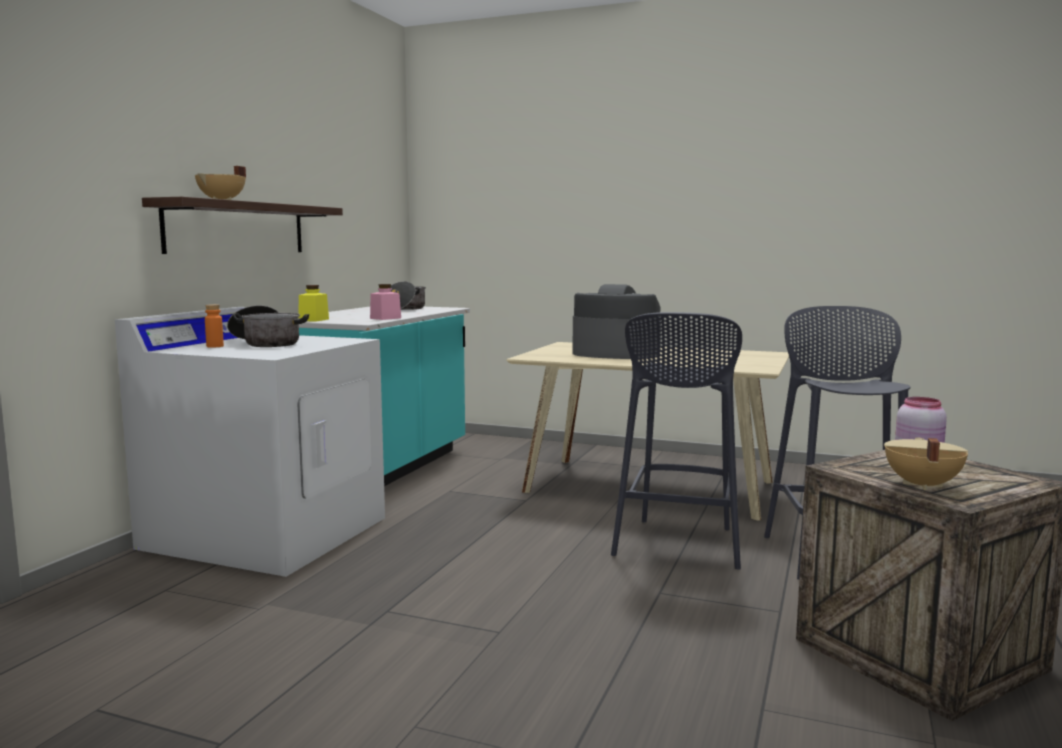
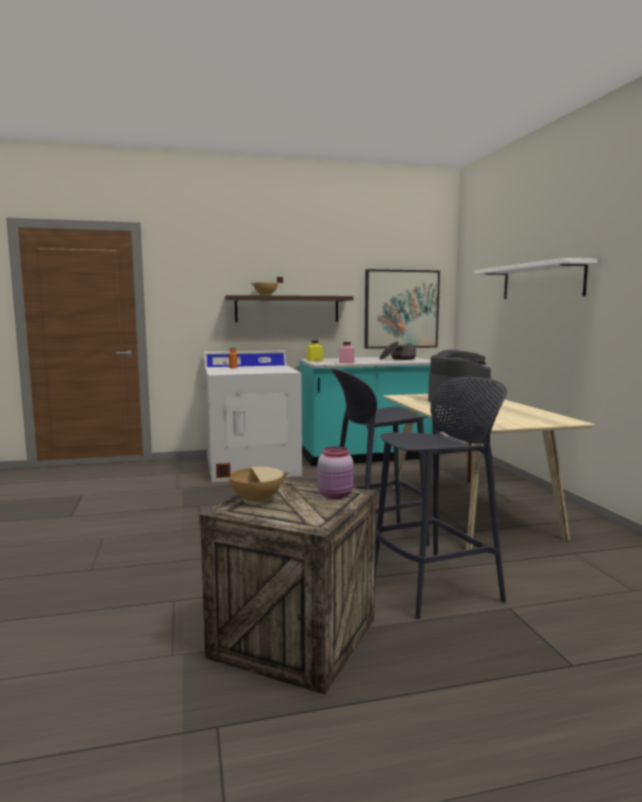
camera: 55 degrees right, 0 degrees up
(266, 343) = (254, 369): cooking pot -> none
(364, 232) = (401, 309): none -> picture
(608, 198) = (541, 281): none -> white shelf

